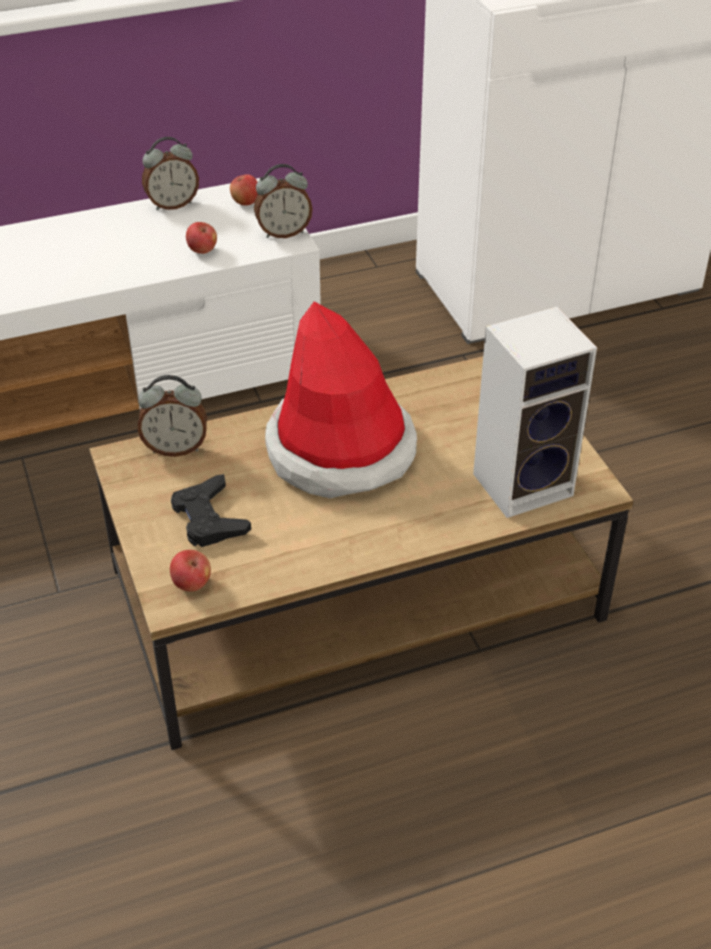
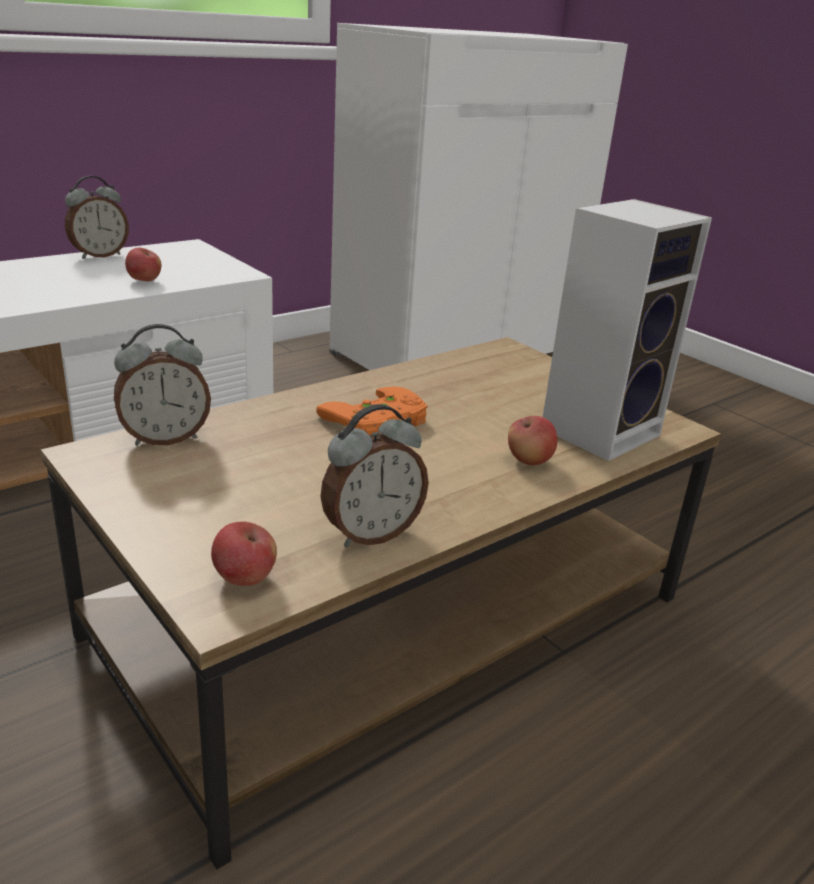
camera: 20 degrees left, 15 degrees down
(209, 518) = (240, 502): black game controller -> none
(245, 202) = (179, 253): apple -> apple (529, 460)
(283, 232) = (229, 268): alarm clock -> alarm clock (371, 533)
(341, 450) = (378, 422): hat -> orange game controller

